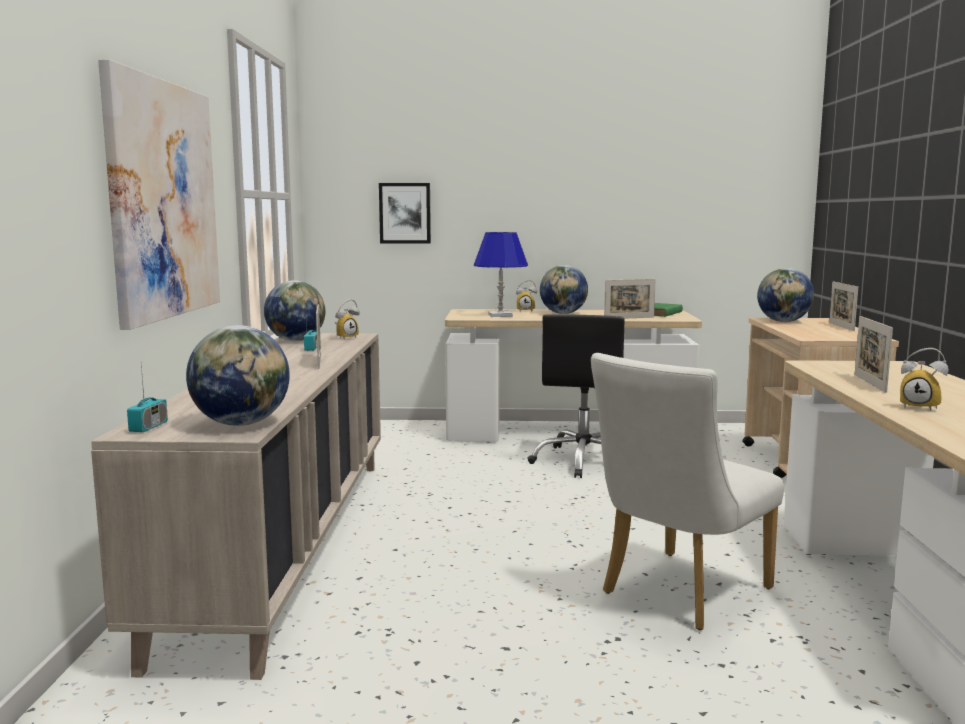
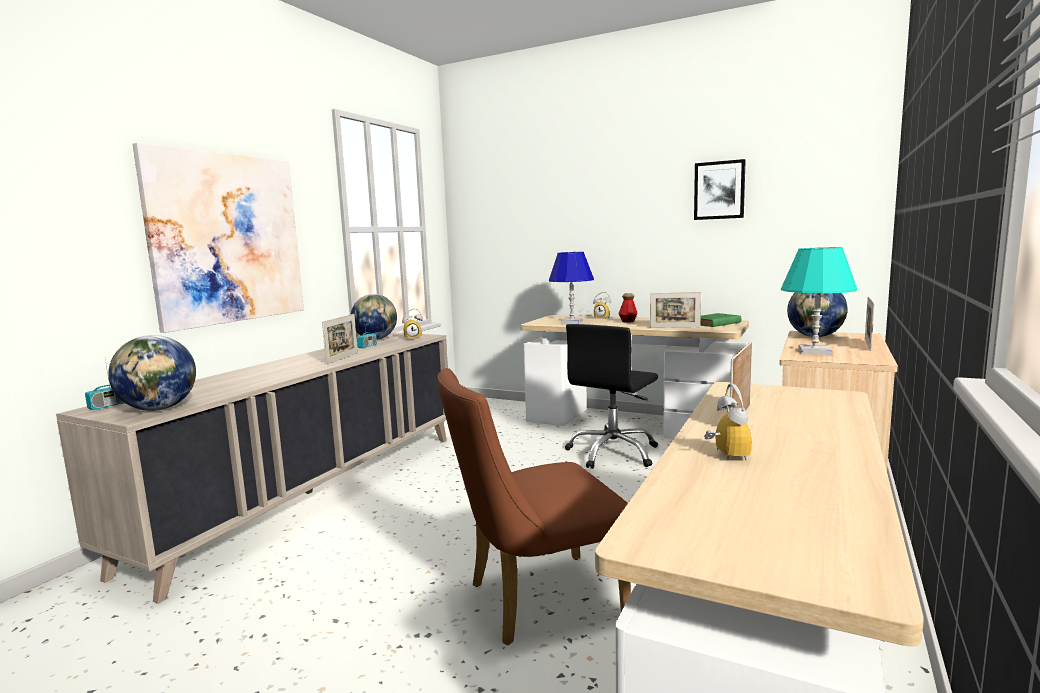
camera: 25 degrees right, 0 degrees up
(405, 213) = (516, 238): picture -> picture (719, 190)
(563, 313) = (628, 321): globe -> bottle
(678, 594) = (534, 601): white chair -> brown chair
(812, 333) = (814, 351): none -> turquoise table lamp
(921, 407) = (724, 455): alarm clock -> alarm clock turned 150 degrees counterclockwise

